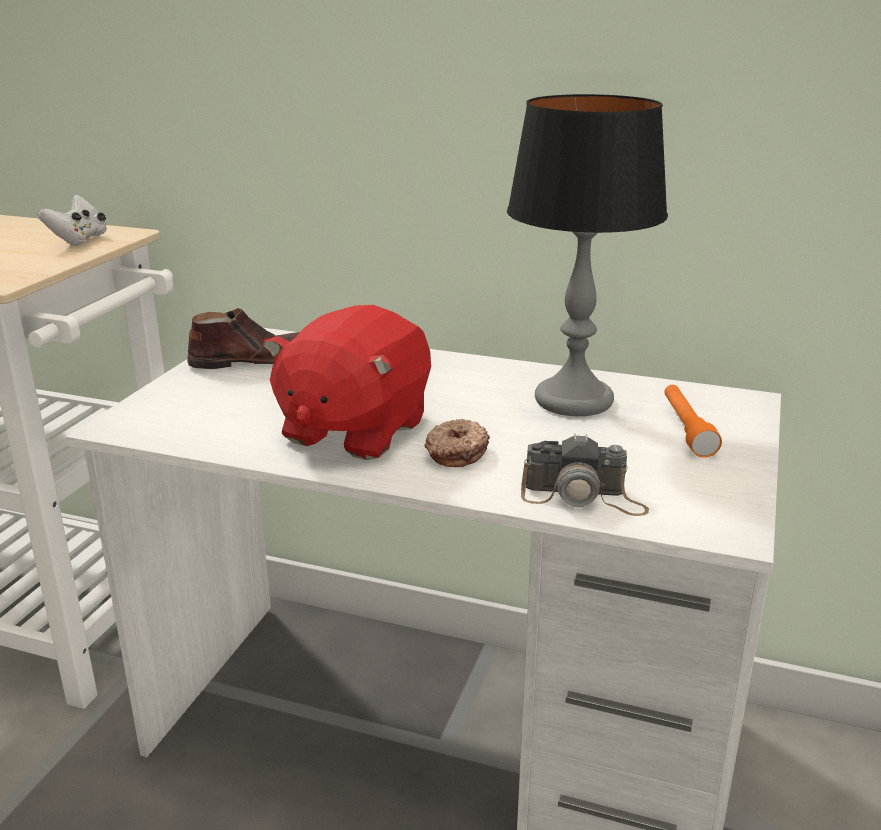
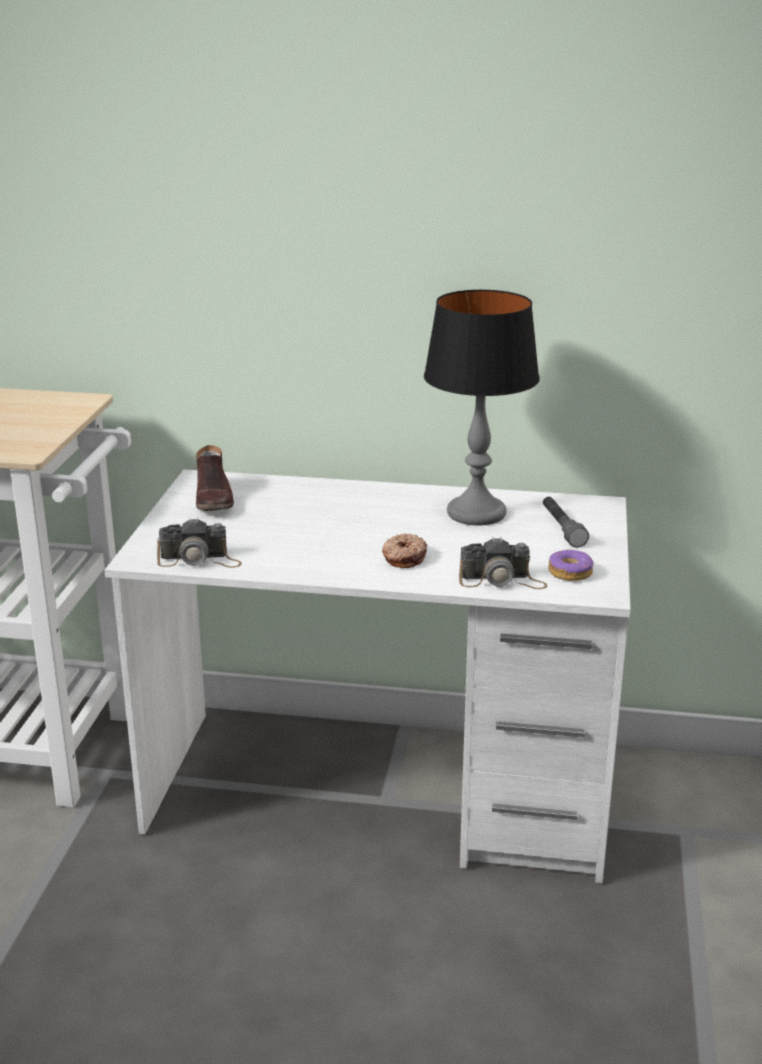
camera: 10 degrees left, 0 degrees up
(78, 240) = (52, 409): white game controller -> none
(189, 433) = (199, 560): none -> camera
(254, 360) = (214, 499): brown shoe -> brown shoe turned 105 degrees clockwise
(353, 430) = (322, 548): red plush toy -> none
(686, 429) = (562, 529): orange flashlight -> grey flashlight
(687, 494) = (570, 573): none -> donut

